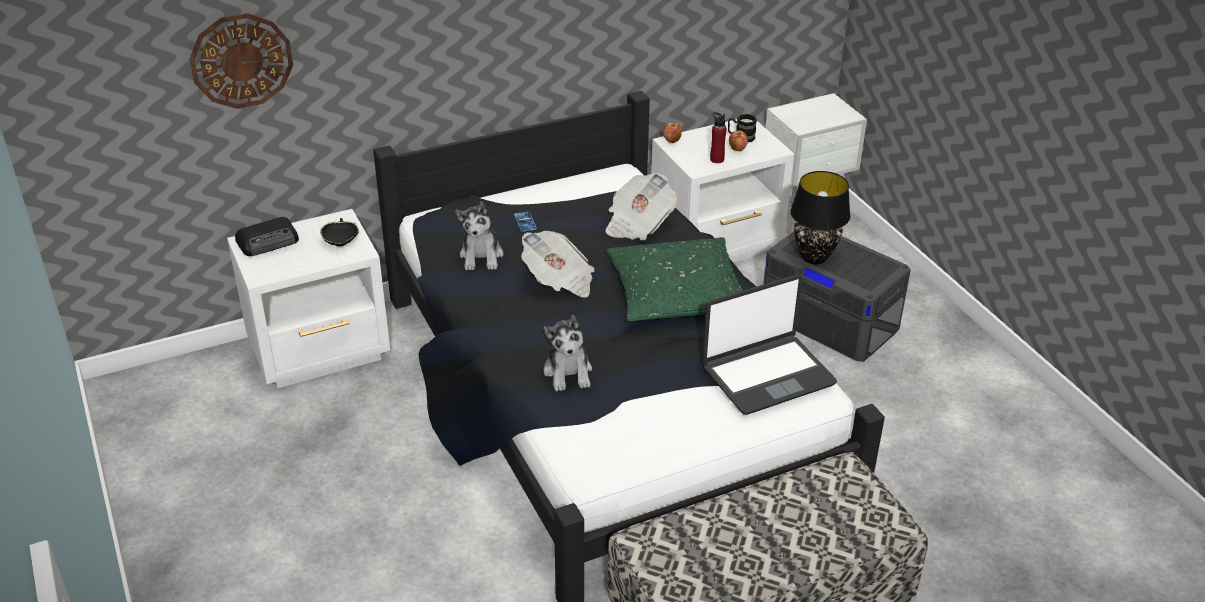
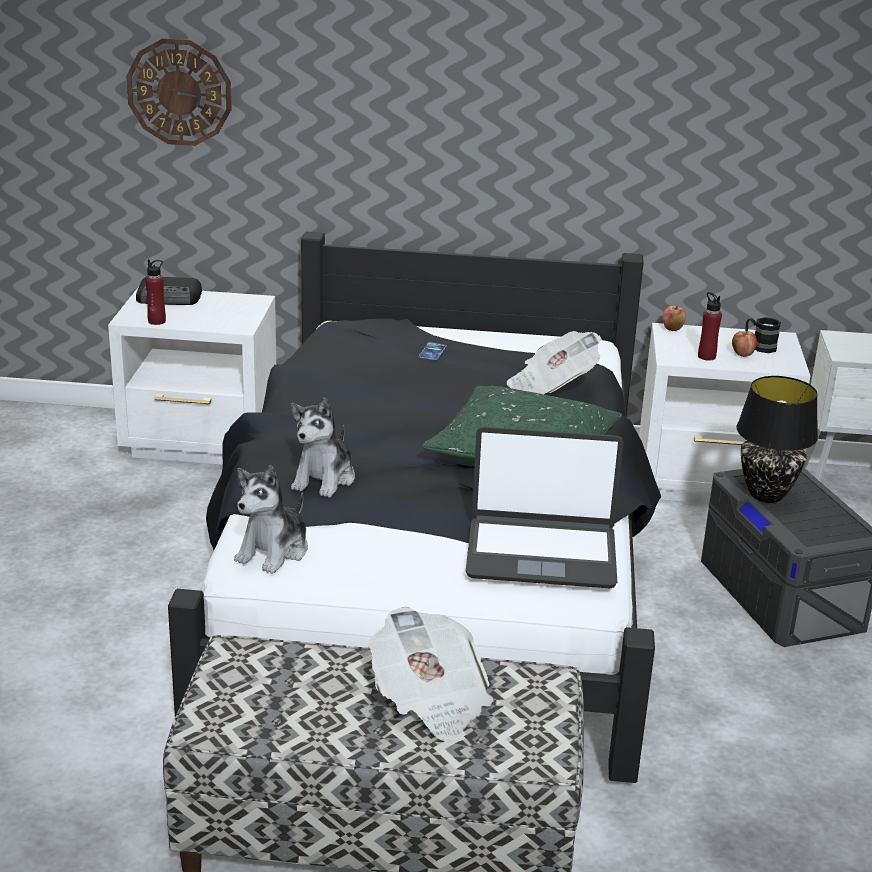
camera: 30 degrees right, 10 degrees down
(286, 270) = (157, 321): none -> red bottle
(340, 240) = (233, 314): black bowl -> none
(481, 256) = (354, 364): plush toy -> plush toy (274, 551)
(559, 281) = (405, 404): newspaper -> newspaper (430, 700)

